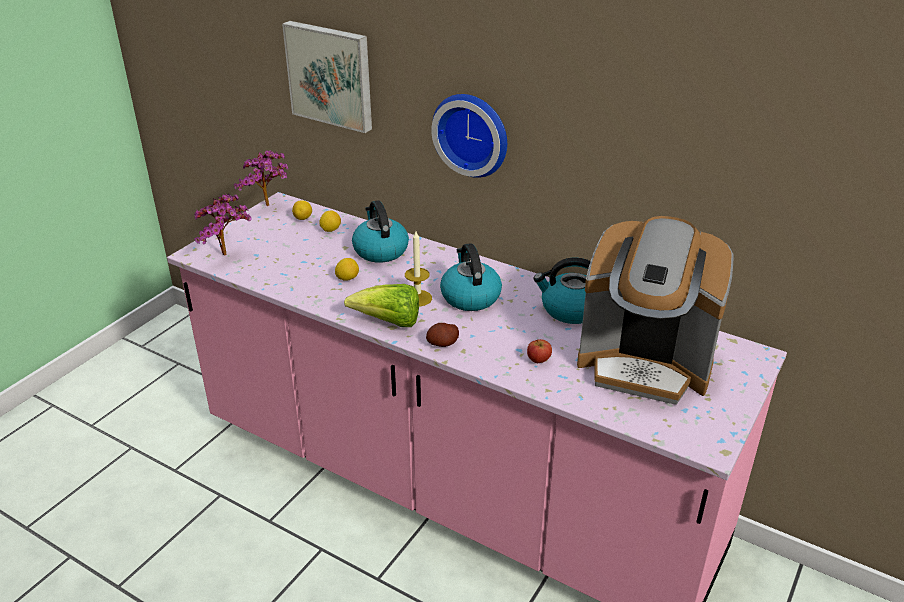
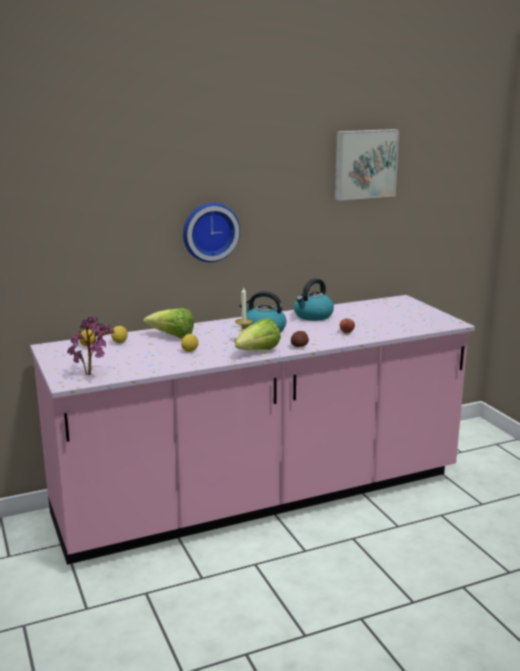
camera: 55 degrees left, 15 degrees down
(269, 207) = (48, 351): potted plant -> none
(331, 75) = (86, 222): picture -> picture (364, 164)
(380, 250) = (172, 337): kettle -> lettuce
(645, 364) = (380, 316): coffee machine -> none

